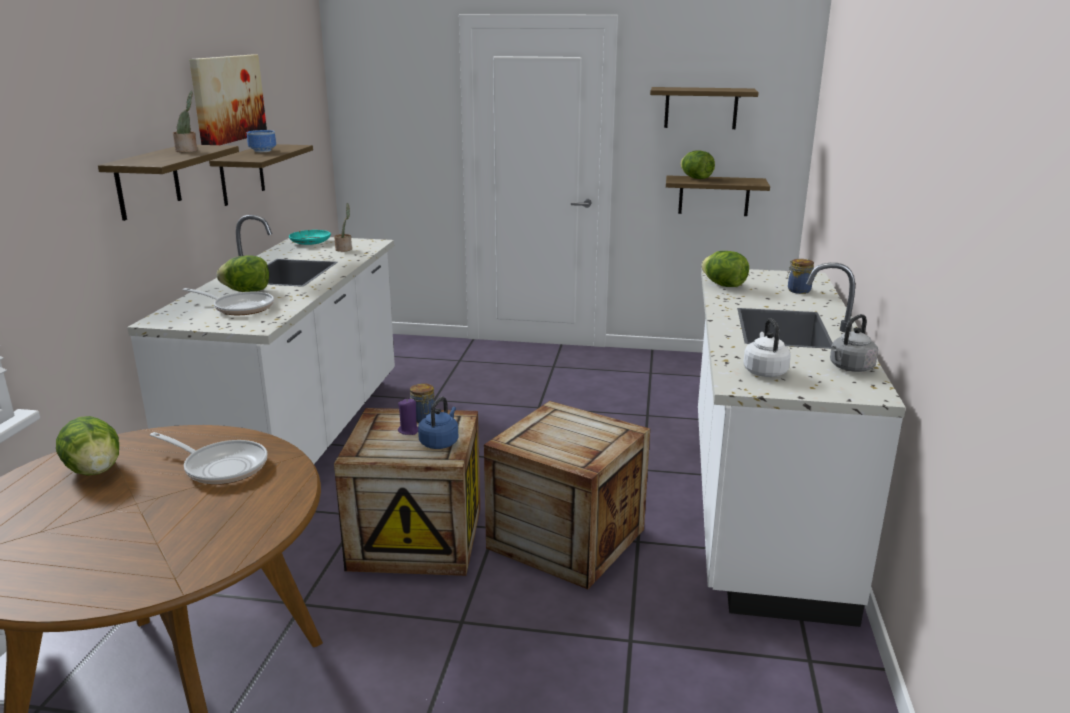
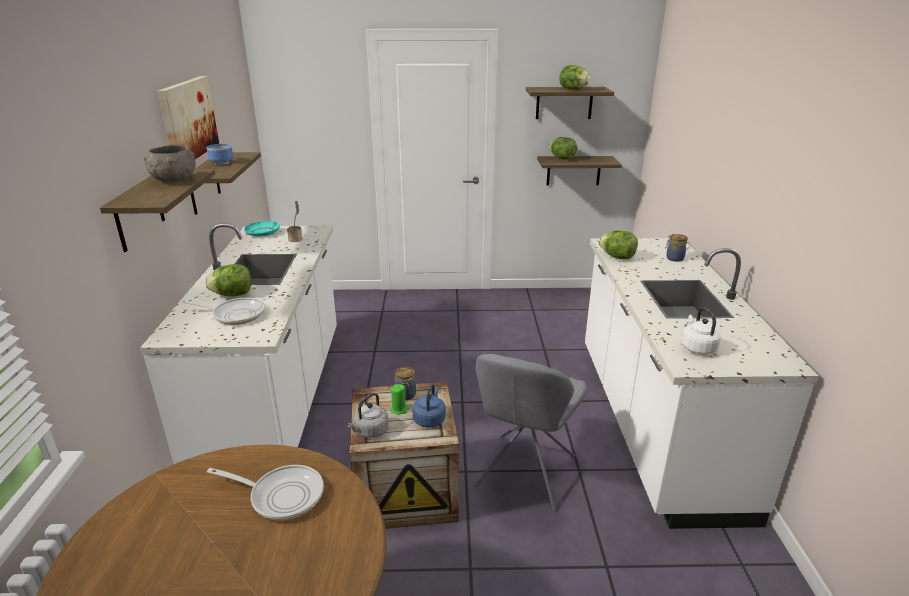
camera: 10 degrees left, 5 degrees up
(95, 471) = (164, 516): lettuce -> lettuce (573, 89)
(188, 151) = (173, 180): potted plant -> grey bowl
(409, 430) = (399, 409): purple candle -> green candle
(566, 538) = (524, 474): crate -> grey chair
(849, 368) = (756, 337): grey kettle -> grey kettle (370, 431)

